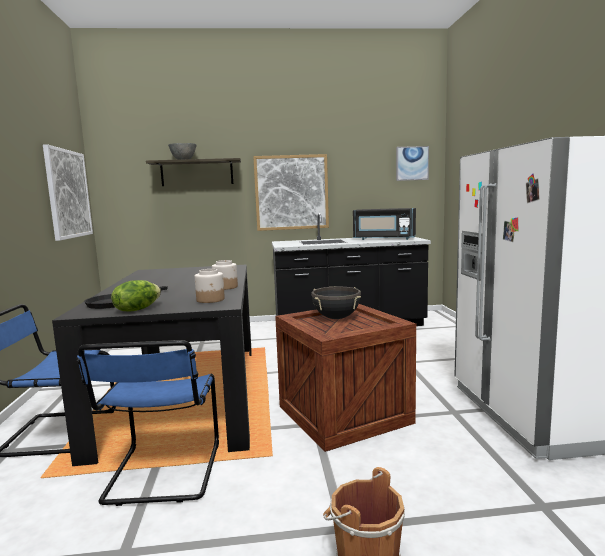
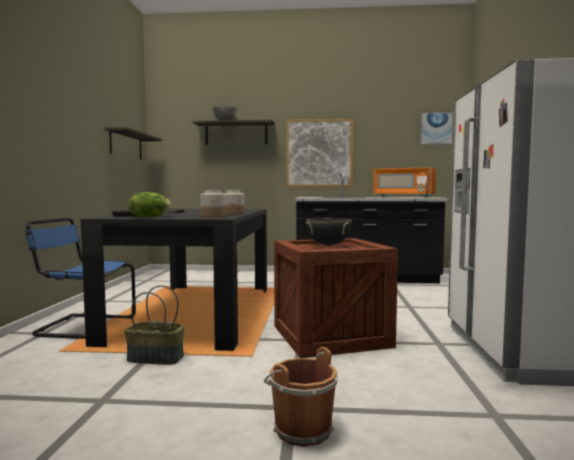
camera: 10 degrees right, 5 degrees down
(68, 194) = (126, 145): picture -> shelf
(162, 474) = (154, 358): blue chair -> basket
(384, 239) = (403, 197): black microwave -> orange microwave

